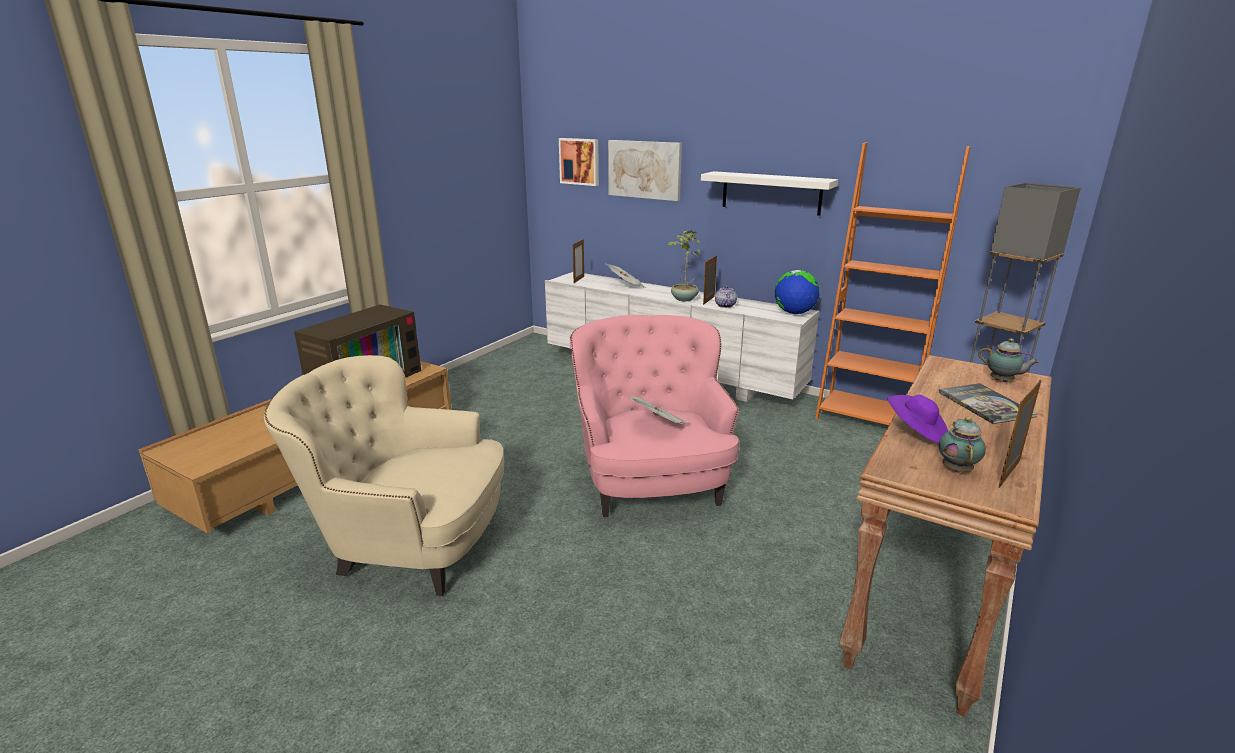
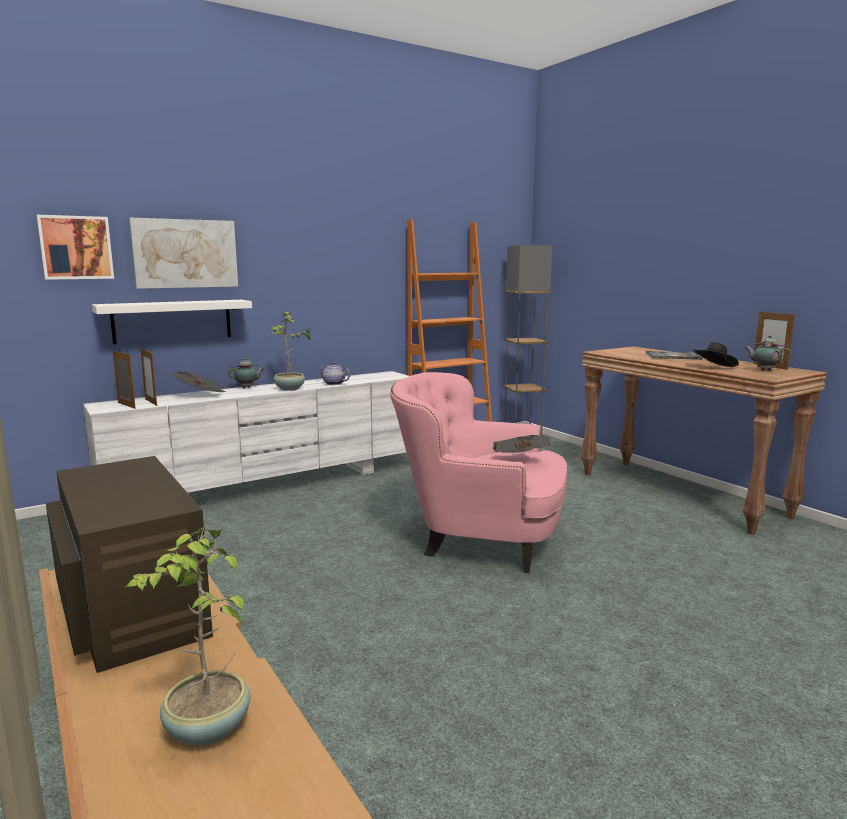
camera: 65 degrees left, 10 degrees down
(265, 427) = (206, 730): none -> potted plant
(409, 544) = (517, 707): beige armchair -> none
(708, 300) = (309, 384): picture frame -> picture frame (151, 402)
(771, 193) = (334, 269): white shelf -> white shelf (172, 321)
(794, 313) = (388, 375): globe -> none
(916, 433) = (714, 368): purple hat -> black hat
(1003, 381) = (637, 350): teapot -> teapot (247, 388)

